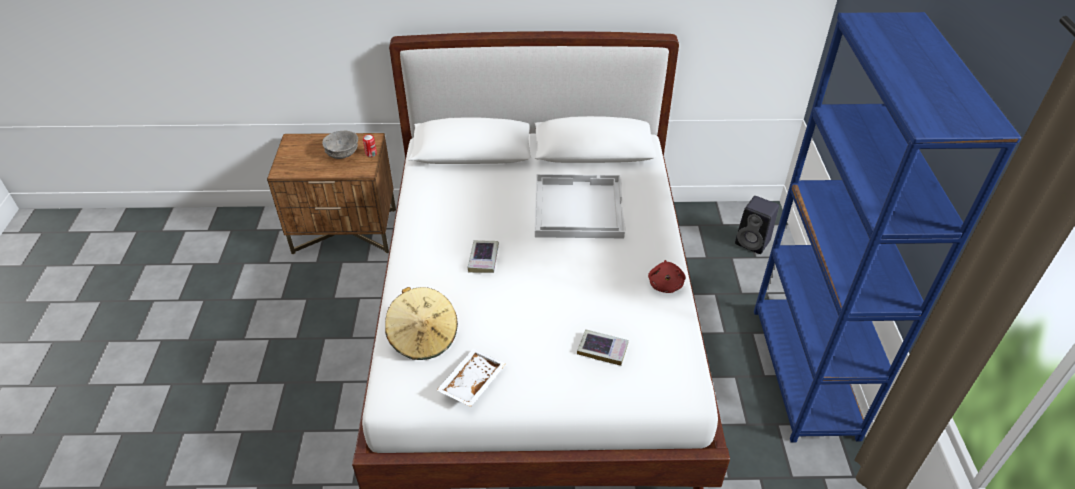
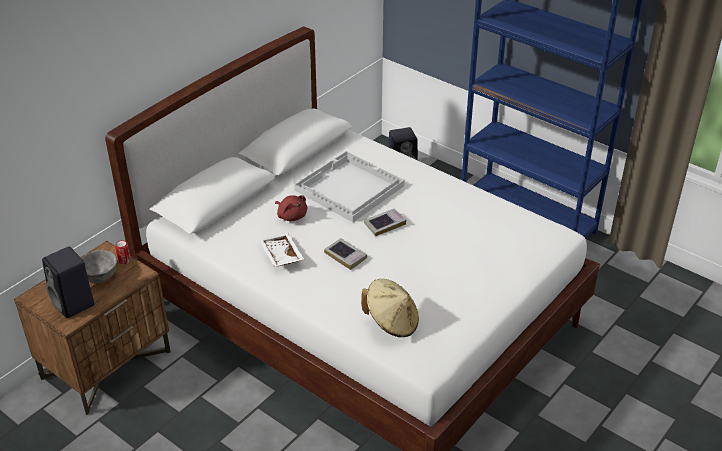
camera: 50 degrees left, 5 degrees down
(302, 161) = (74, 304): none -> black speaker
(471, 382) = (457, 320): white tray -> white tray (280, 256)
(602, 349) = (491, 249): book -> book (385, 224)
(665, 284) = (465, 193): red plush toy -> red plush toy (291, 216)

